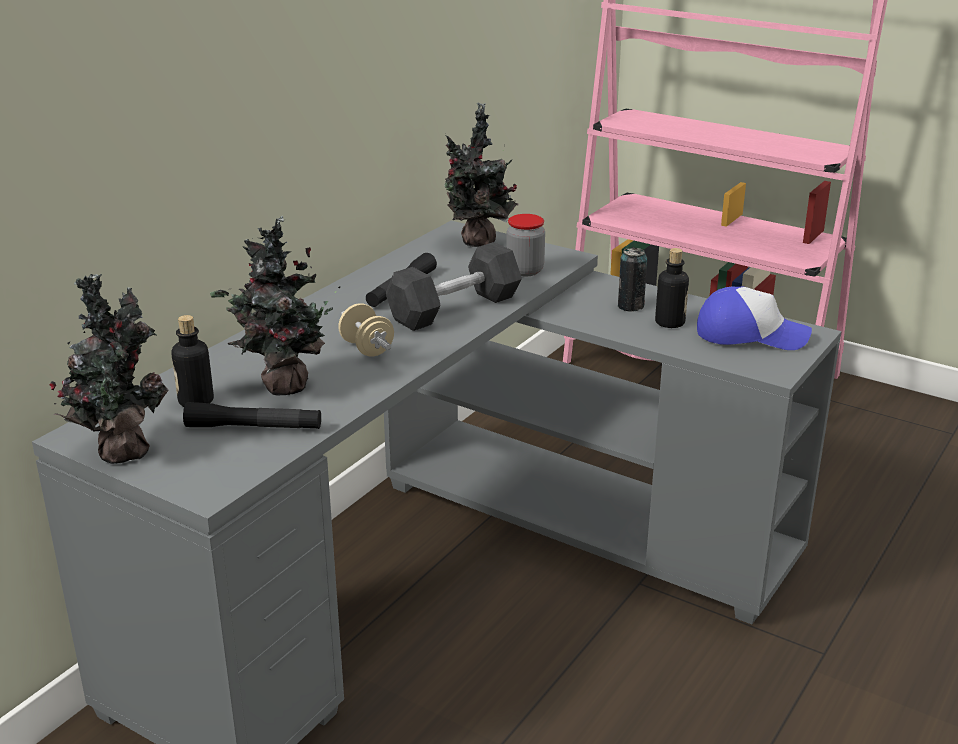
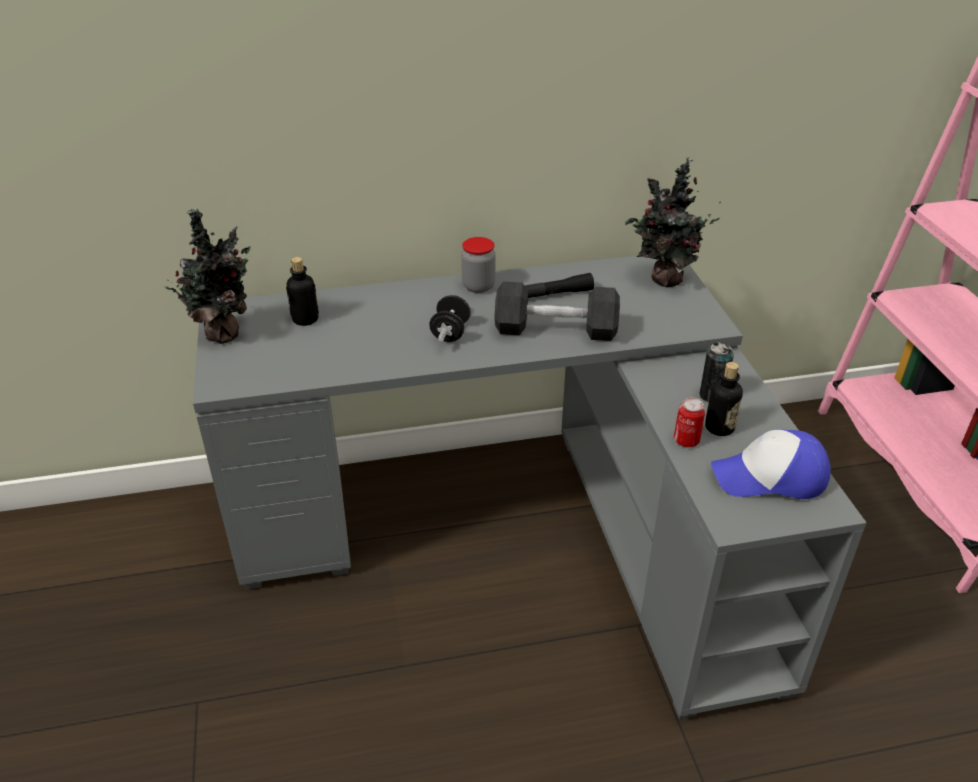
camera: 45 degrees right, 10 degrees up
(254, 427) = (303, 356): black flashlight -> none
(281, 387) = (360, 335): potted plant -> none
(367, 348) = (450, 333): beige dumbbell -> black dumbbell
(525, 271) = (659, 322): jar -> jar (478, 286)
(663, 340) = (686, 440): none -> can
(750, 335) = (770, 477): cap -> cap turned 120 degrees clockwise

